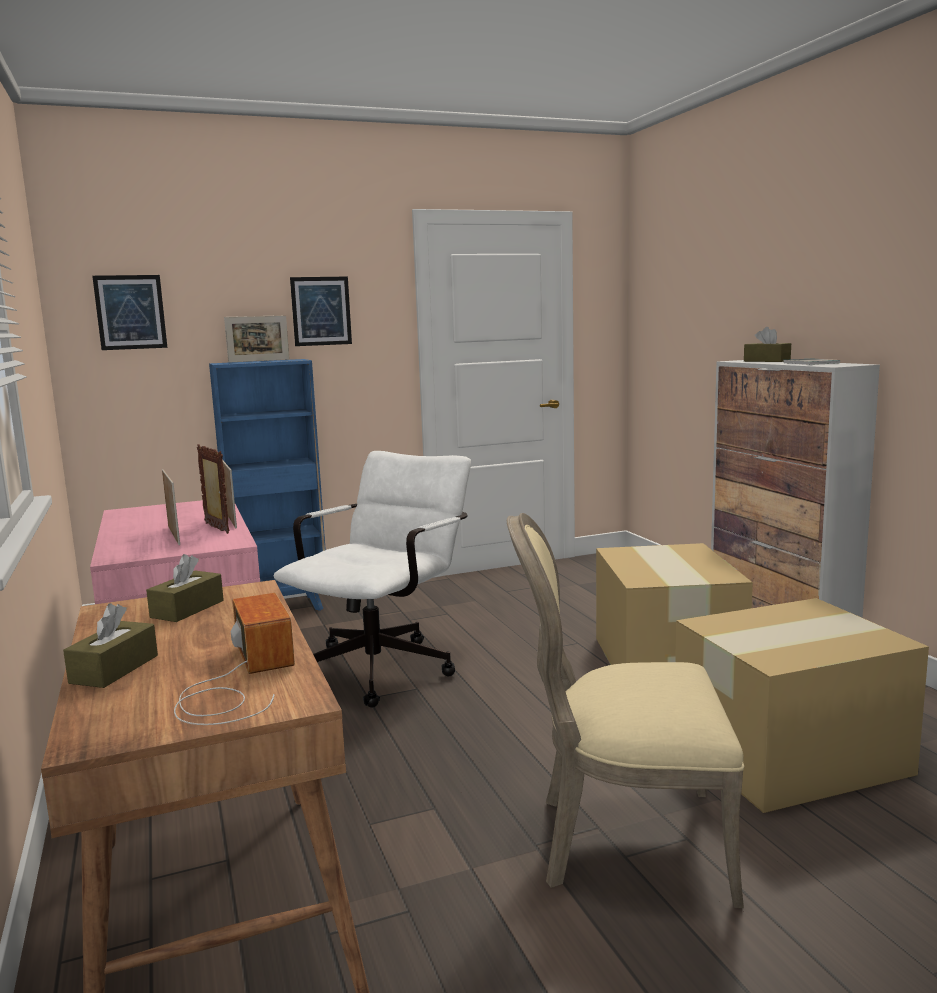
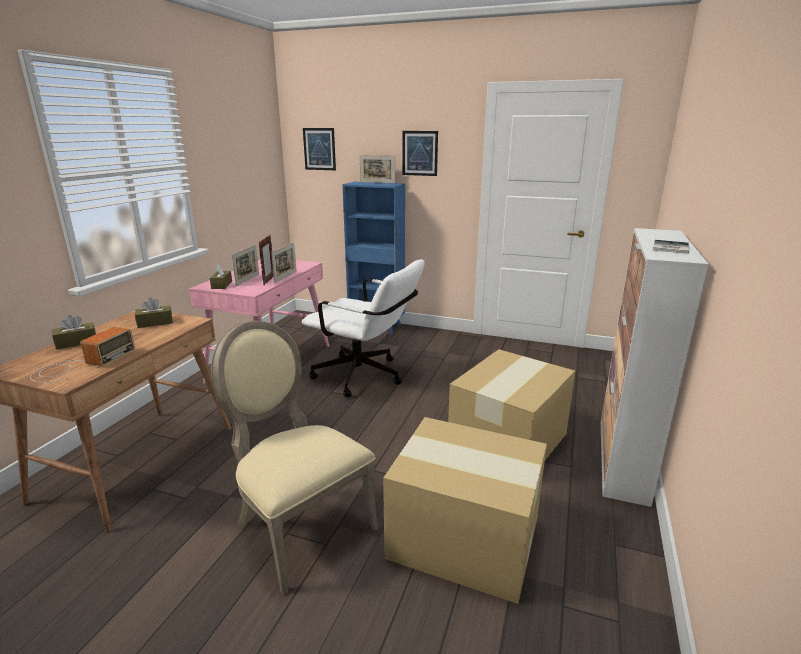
camera: 40 degrees right, 10 degrees up
(384, 665) = (365, 377): white office chair -> white office chair turned 45 degrees clockwise
(766, 361) = (662, 236): brown tissue box -> brown tissue box (221, 285)

